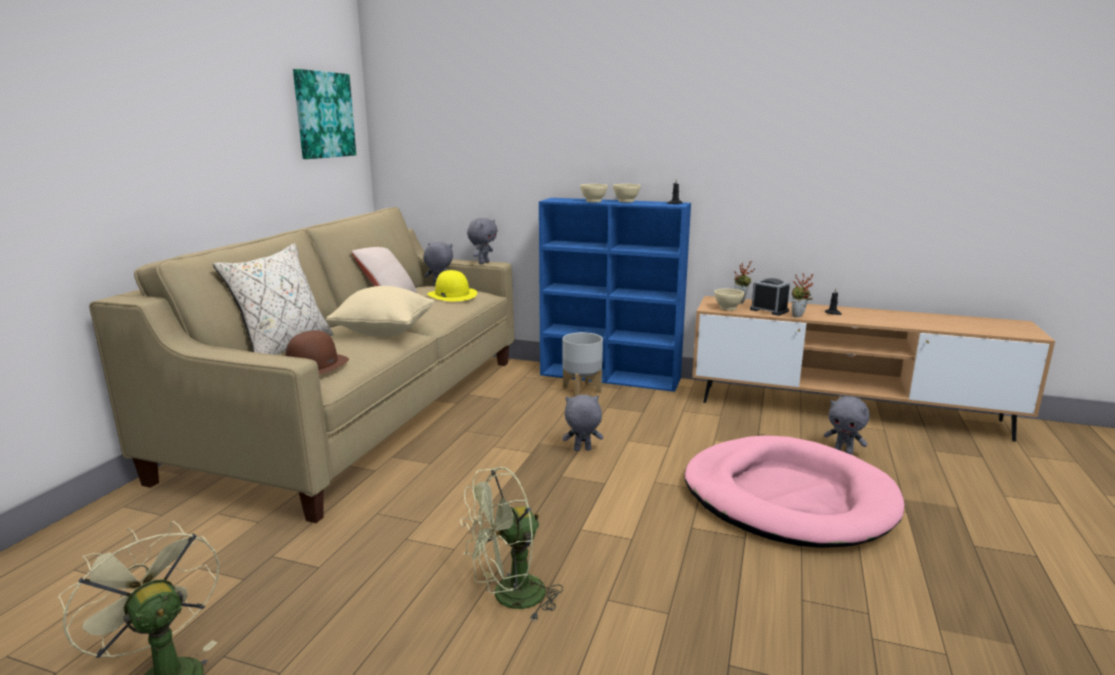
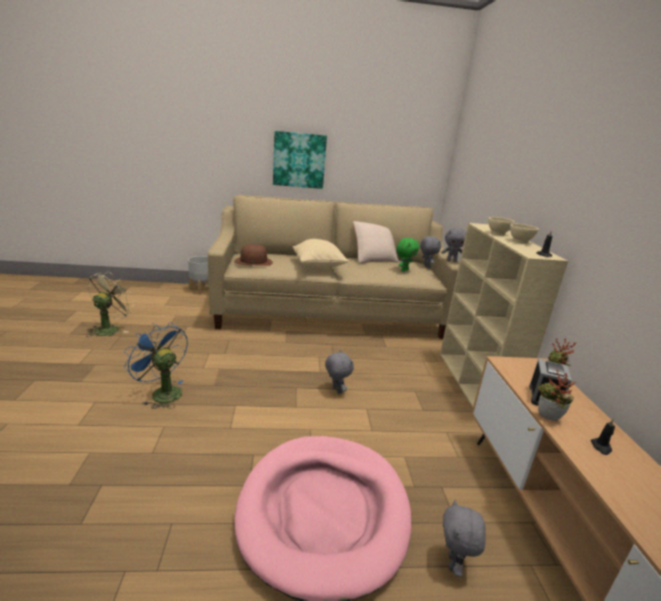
camera: 65 degrees right, 5 degrees up
(283, 348) = (277, 254): beige pillow -> none
(324, 115) = (407, 141): picture -> picture (299, 160)
(452, 295) = (404, 270): yellow hat -> green plush toy
(509, 598) = (162, 393): green fan -> blue fan
(581, 389) = (434, 375): grey planter -> grey planter (202, 290)
(611, 377) = (473, 385): blue bookcase -> beige bookcase
(727, 308) = (517, 371): beige bowl -> none

